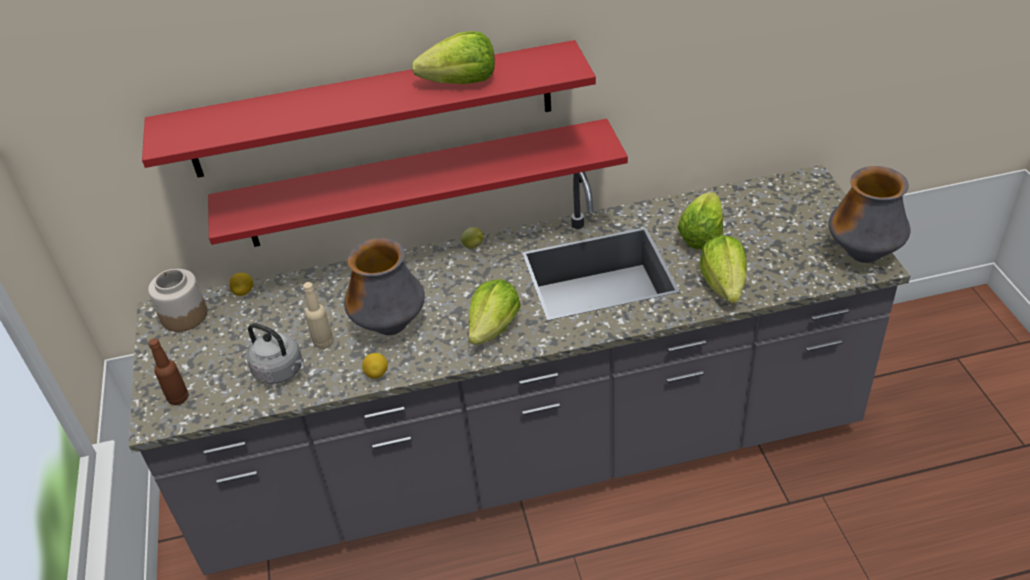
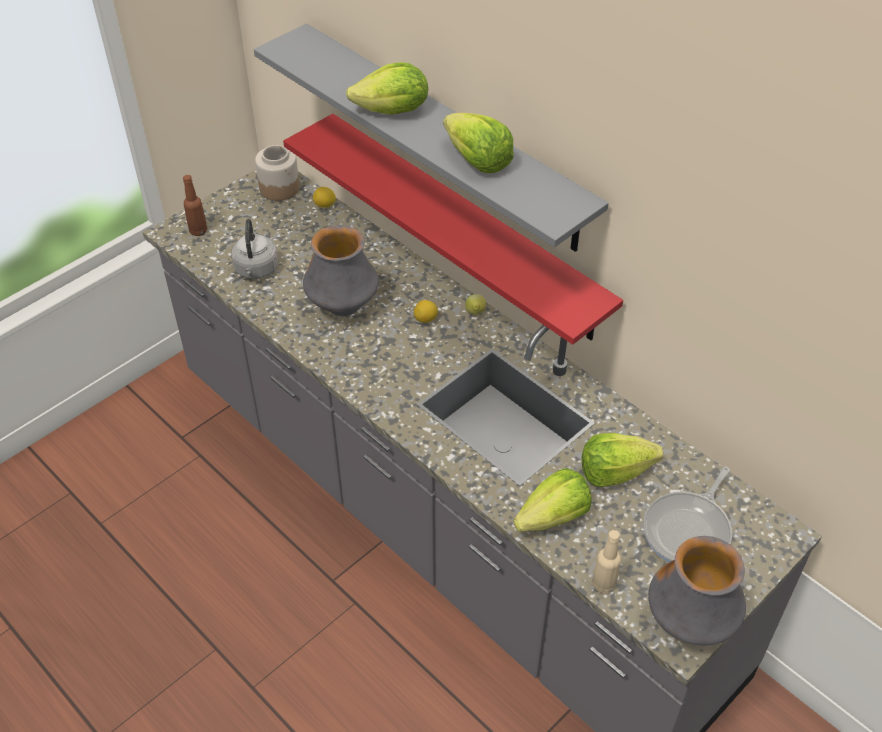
camera: 55 degrees right, 5 degrees up
(323, 342) = (300, 277): beige bottle -> beige bottle (603, 584)
(371, 110) = (443, 136): red shelf -> grey shelf
(377, 374) = (286, 325): lemon -> lemon (426, 319)
(494, 328) = (383, 373): lettuce -> lettuce (393, 111)
(780, 221) = (689, 530): none -> frying pan

